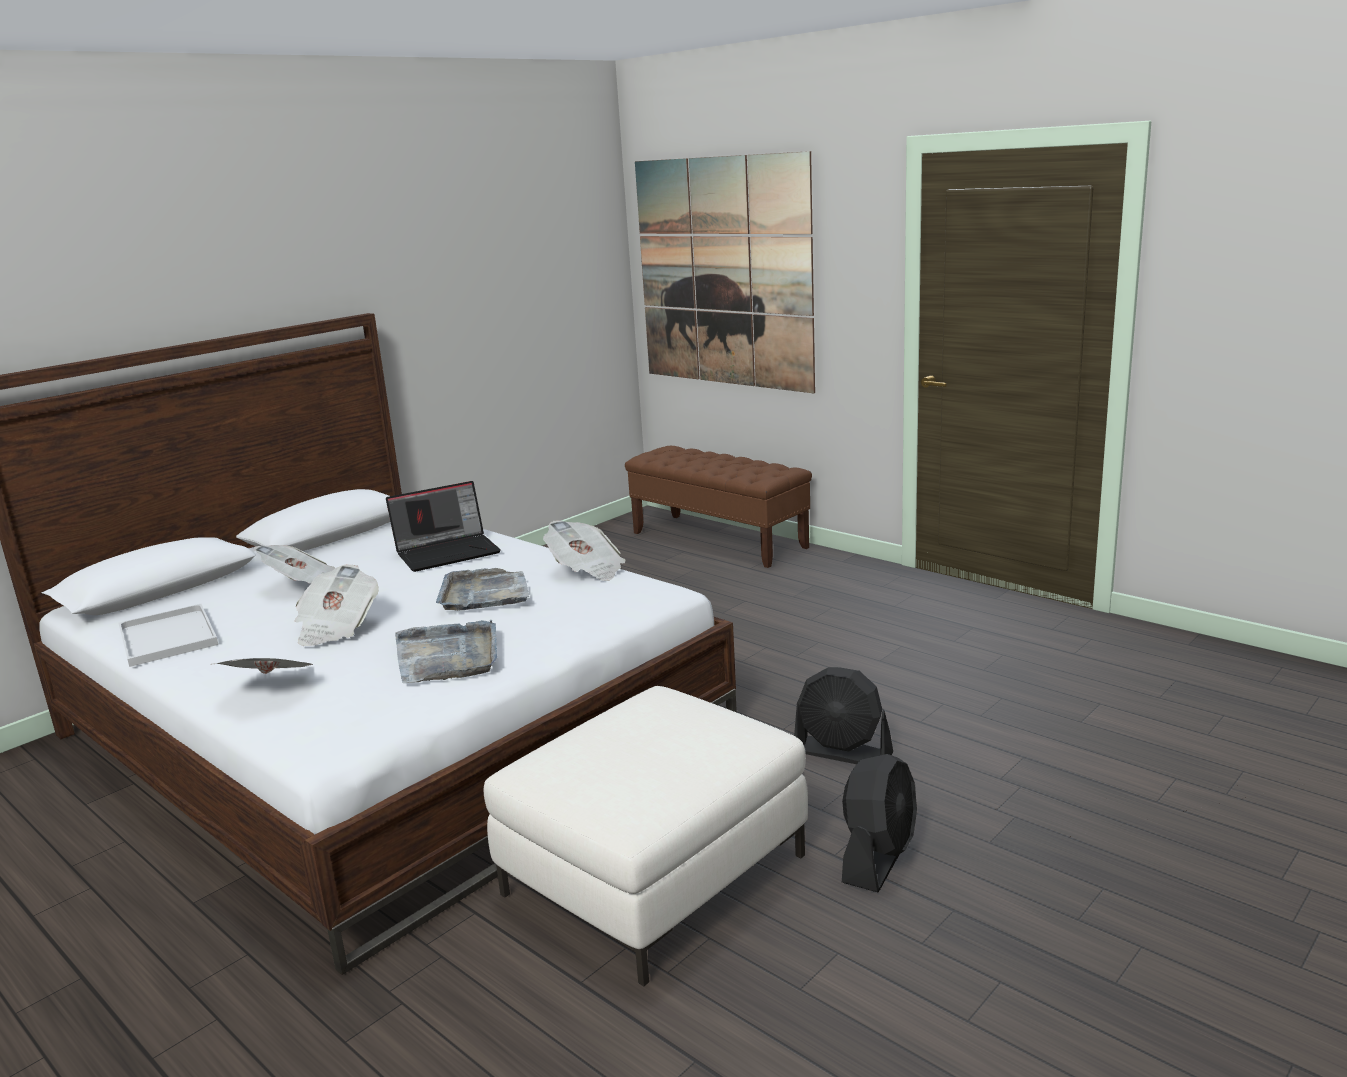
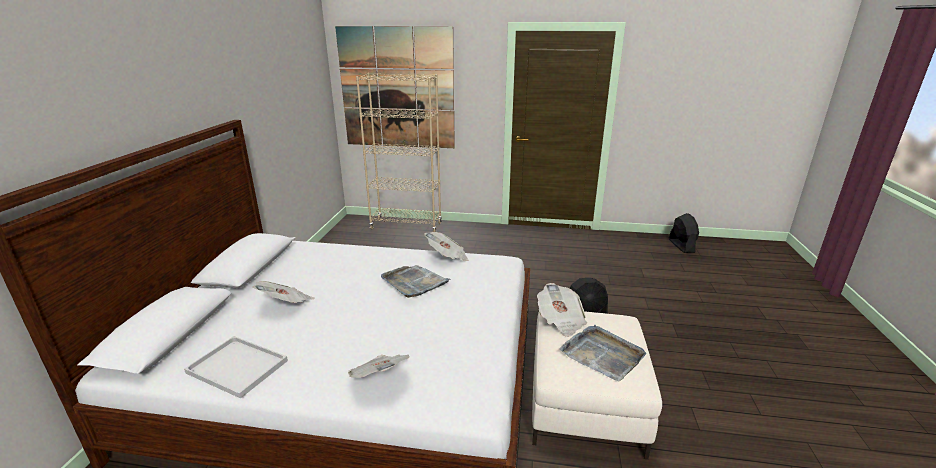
camera: 35 degrees left, 5 degrees up
(336, 628) = (359, 326): newspaper -> newspaper (560, 321)
(448, 552) = (352, 262): laptop -> none
(448, 656) = (454, 324): grey tray -> grey tray (602, 354)
(719, 540) = (406, 226): brown bench -> beige bookcase
(878, 857) = (652, 358): black fan -> black fan (681, 245)

